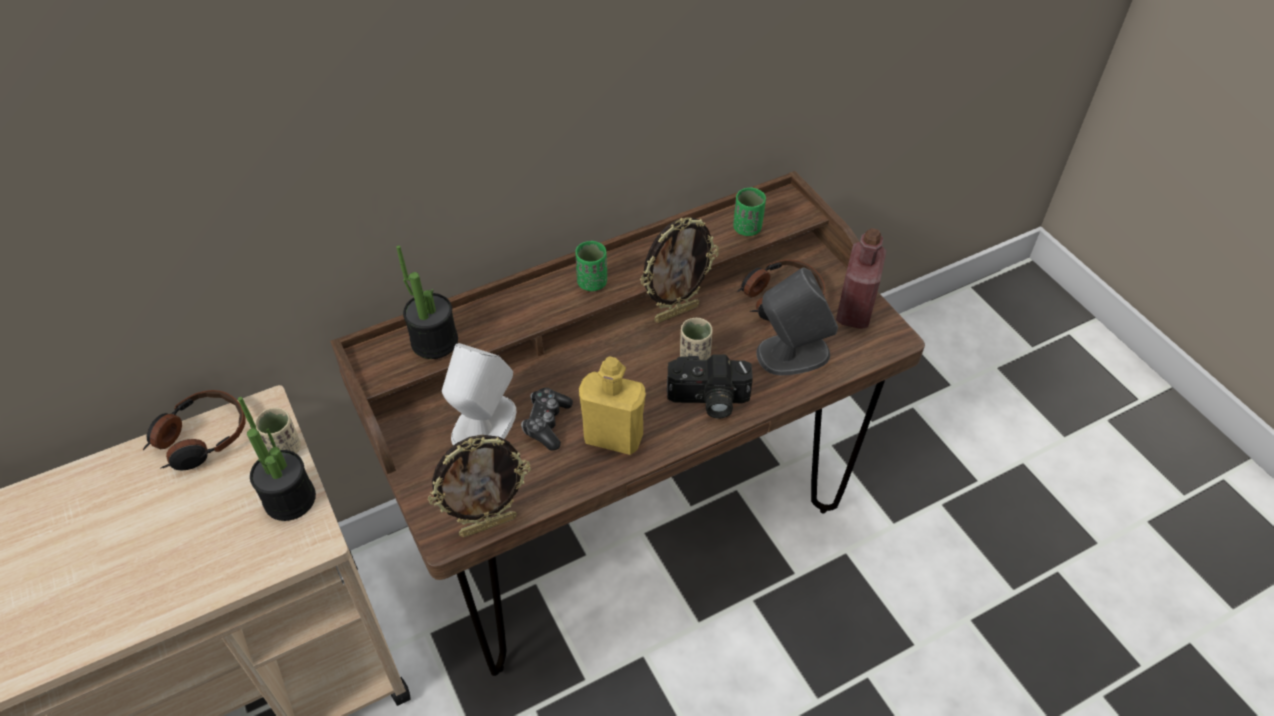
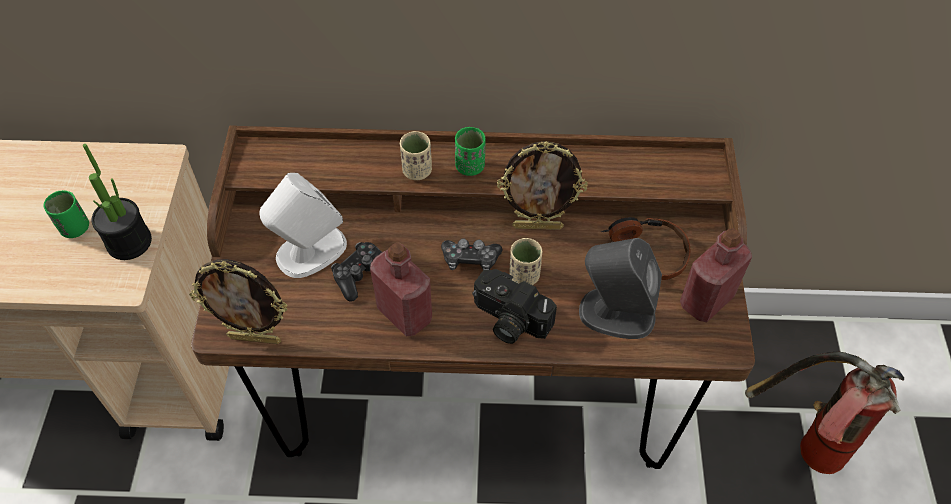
camera: 30 degrees right, 5 degrees up
(200, 438) = (103, 162): headphones -> none
(285, 449) = (153, 199): beige cup -> beige cup (417, 171)
(434, 341) = (307, 162): potted plant -> none
(613, 437) = (404, 314): yellow bottle -> red bottle
(638, 366) = (470, 260): none -> game controller
(747, 228) = (645, 175): green cup -> green cup (75, 228)
(933, 433) = (803, 447): none -> fire extinguisher

